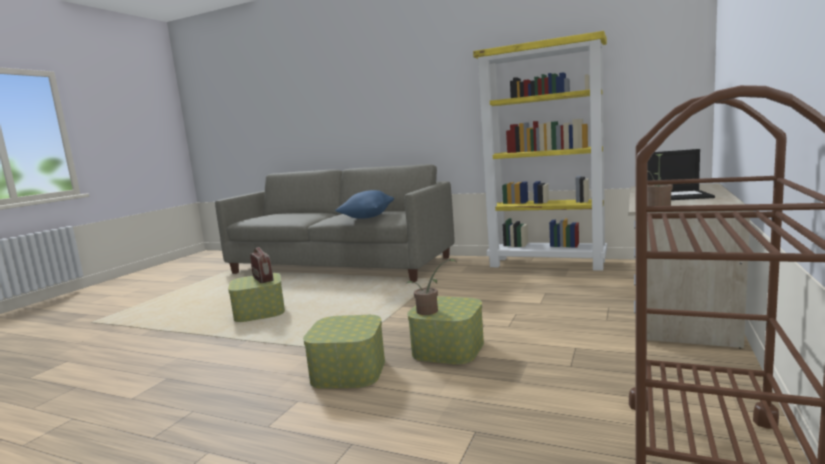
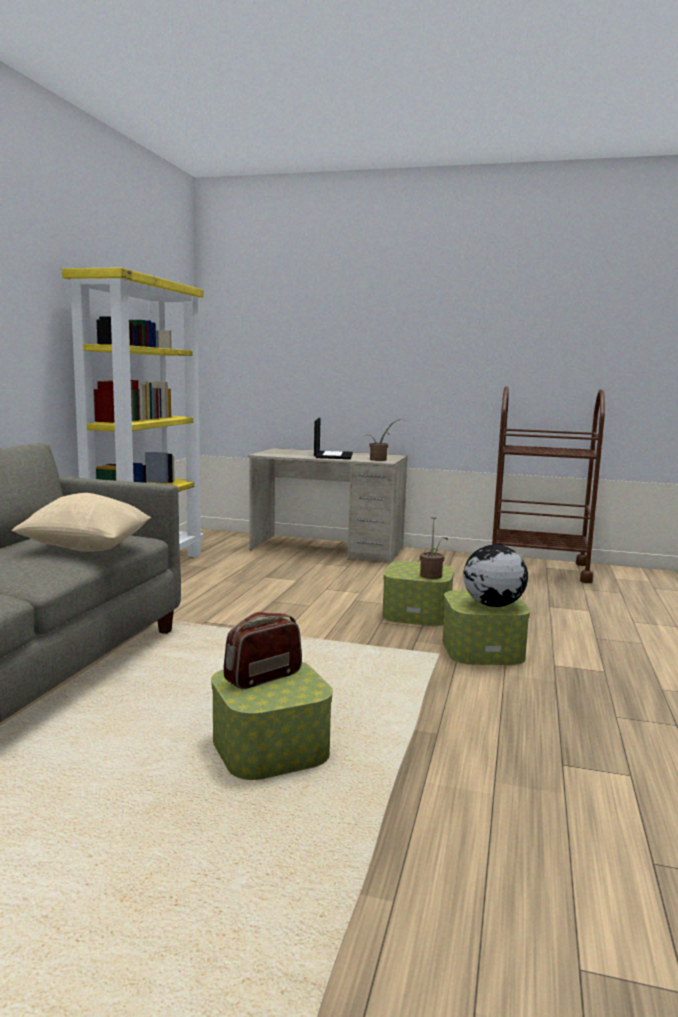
camera: 100 degrees left, 0 degrees up
(332, 329) = (492, 605): none -> globe
(367, 217) = (86, 548): blue pillow -> beige pillow

